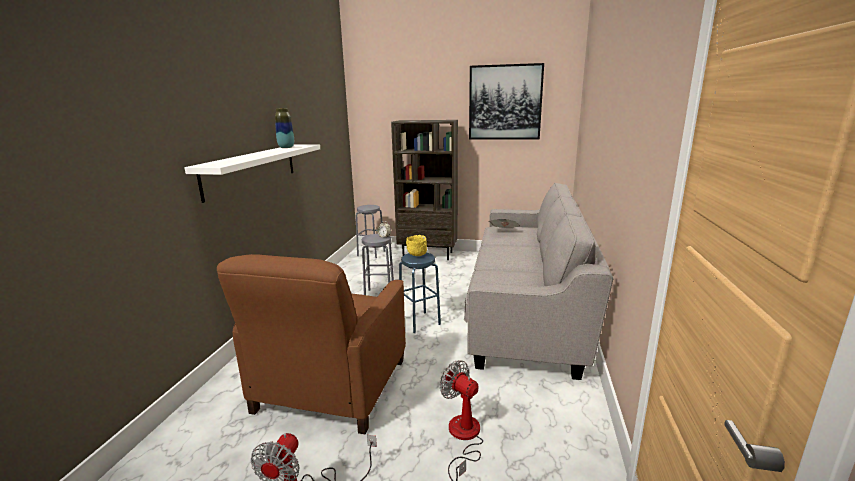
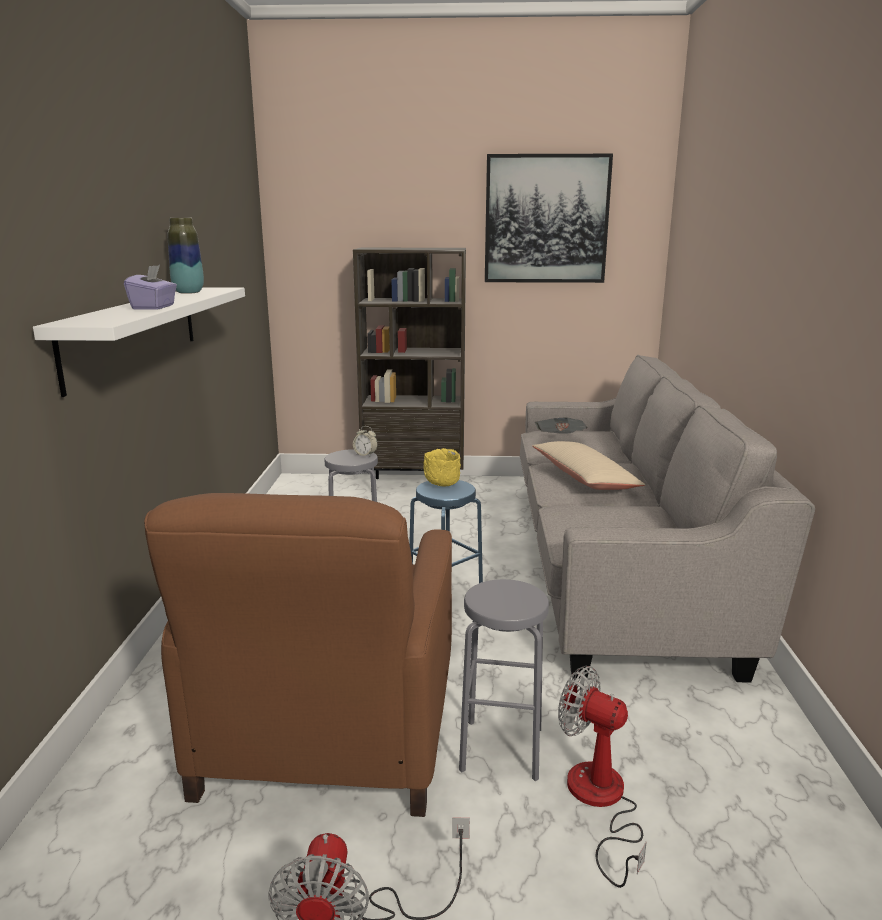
camera: 10 degrees left, 0 degrees up
(256, 156) = (154, 307): none -> purple tissue box
(371, 253) = (311, 486): grey stool -> grey stool (501, 749)
(506, 254) = (584, 478): none -> beige pillow

